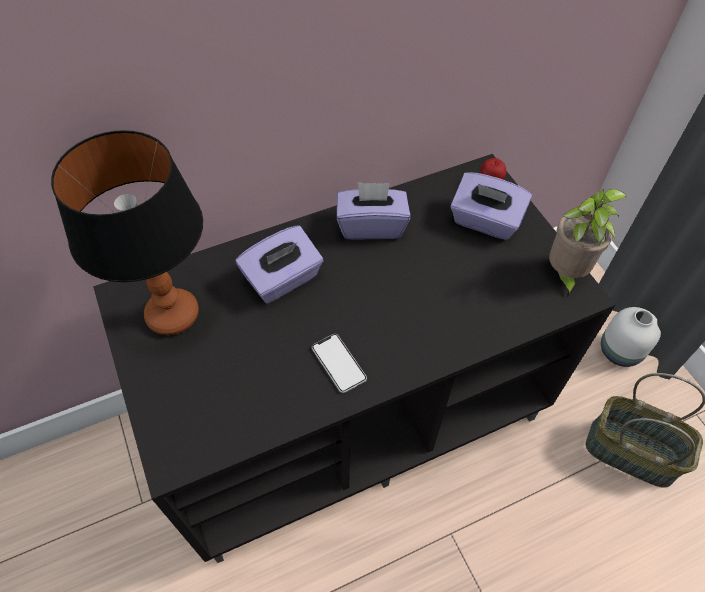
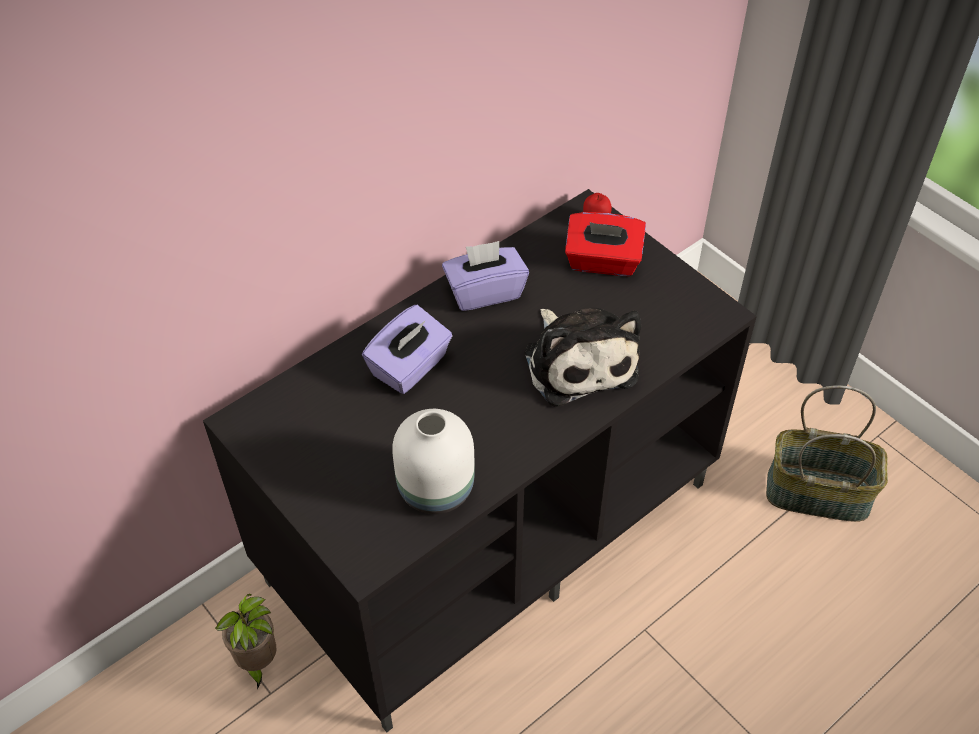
camera: 15 degrees left, 5 degrees down
(173, 315) = (305, 428): table lamp -> none
(338, 363) = (499, 434): phone -> none
(434, 309) = (578, 361): none -> plush toy
(485, 221) = (602, 262): purple tissue box -> red tissue box
(565, 274) = (699, 297): potted plant -> potted plant (257, 662)
(618, 350) = (776, 387): white vase -> white vase (433, 488)

